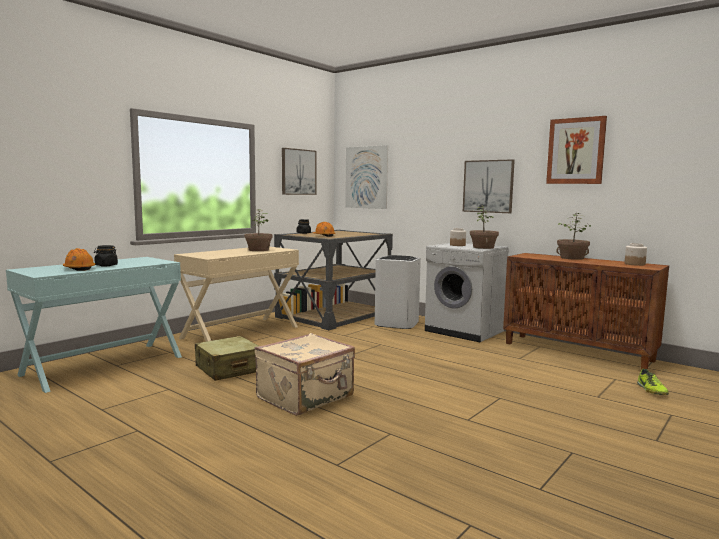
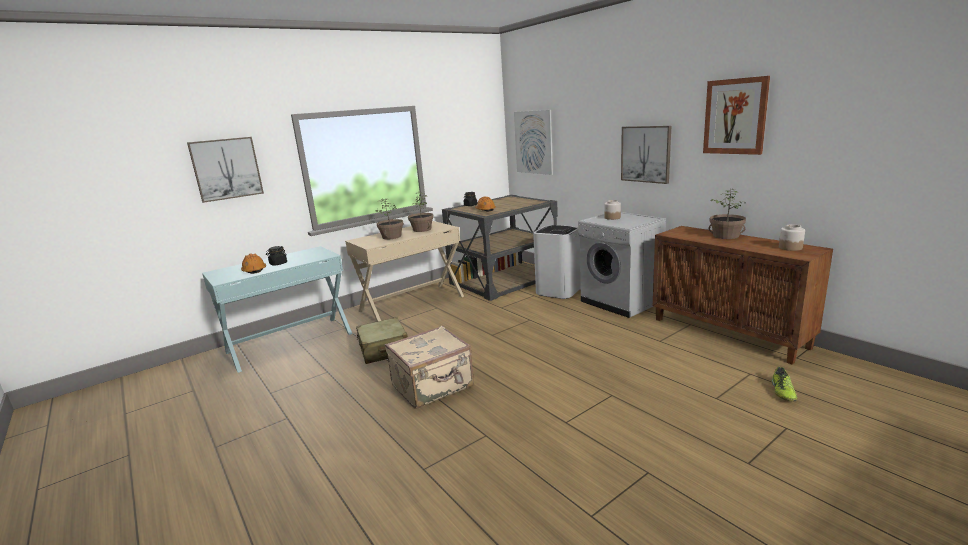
camera: 15 degrees right, 10 degrees up
(298, 172) = (466, 143): picture -> picture (226, 169)
(483, 247) = (635, 222): potted plant -> potted plant (392, 237)

